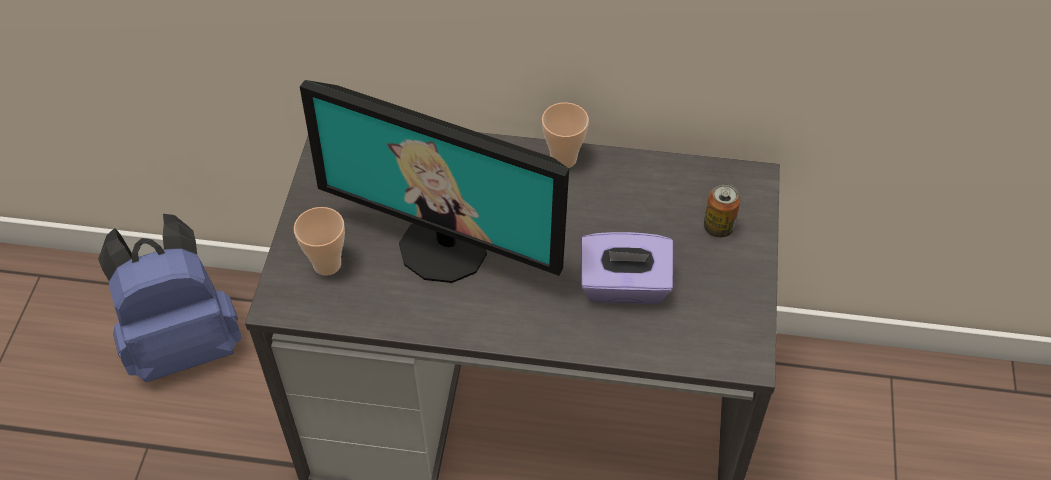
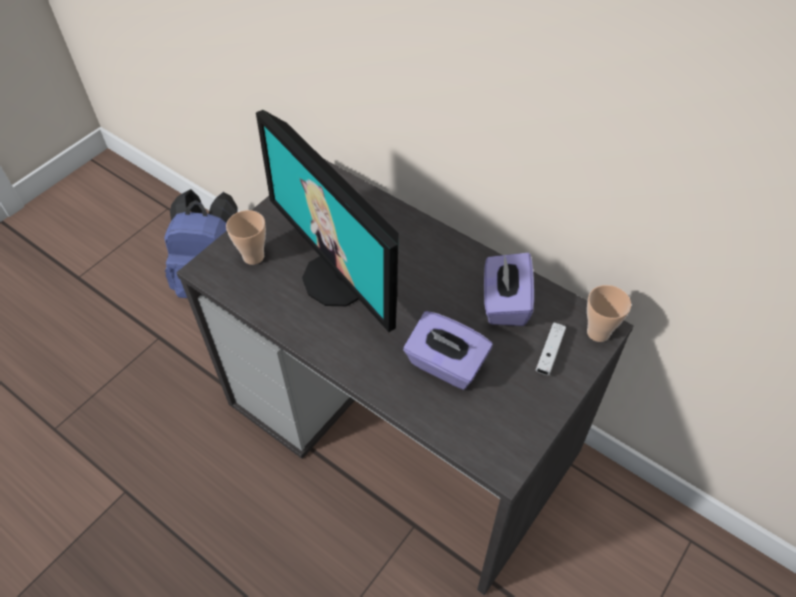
camera: 30 degrees right, 0 degrees up
(563, 159) = (465, 252): cup -> cup (598, 332)
(641, 195) = (505, 303): none -> purple tissue box
(718, 227) = (549, 353): can -> white game controller

